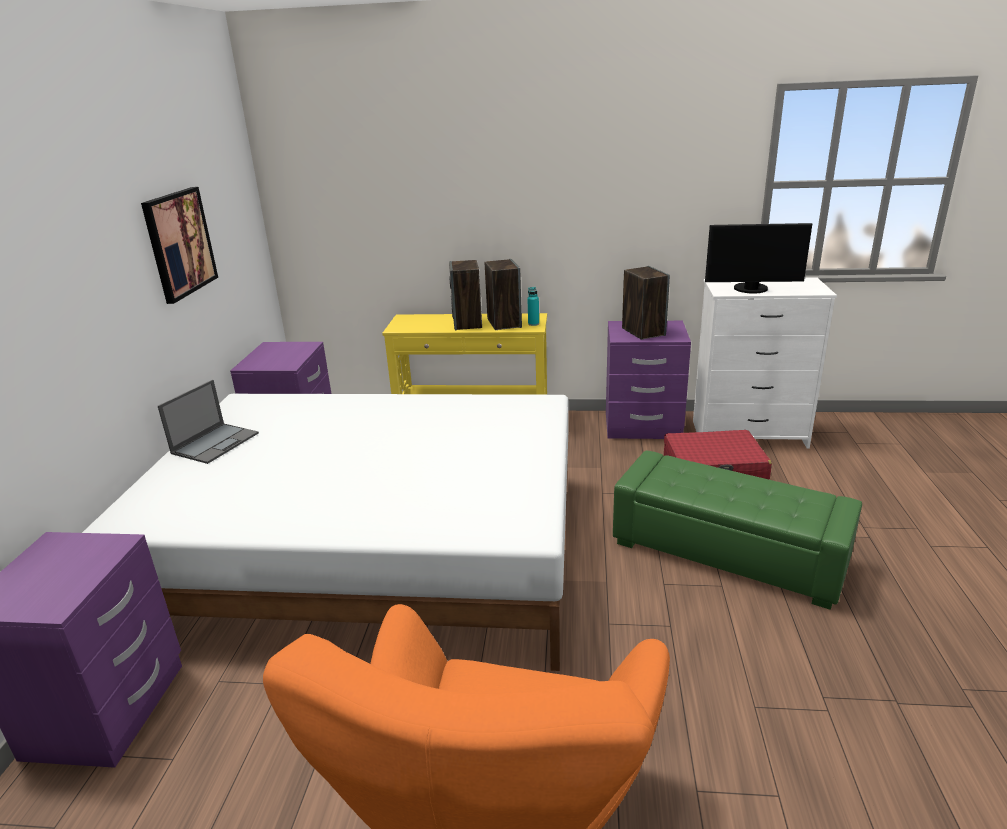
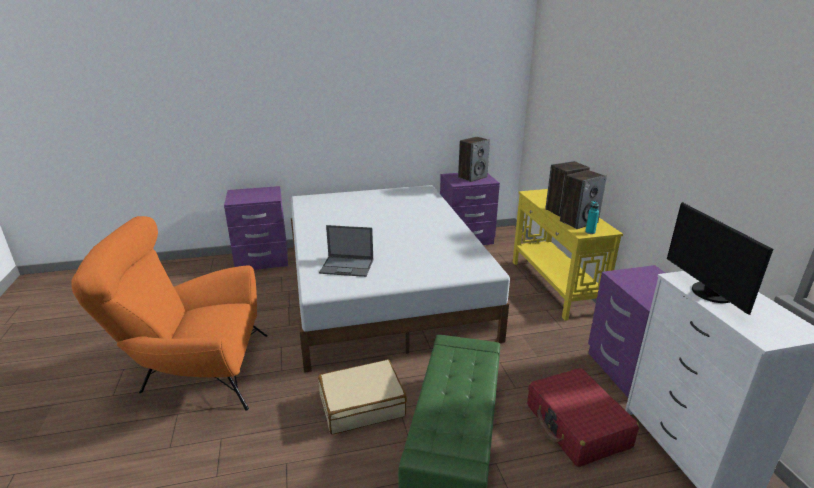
camera: 70 degrees right, 0 degrees up
(179, 243) = (423, 96): picture -> none
(216, 443) = (377, 196): laptop -> laptop (347, 266)
(643, 332) = (645, 284): speaker -> speaker (472, 177)
(651, 616) = (362, 405): none -> beige suitcase

